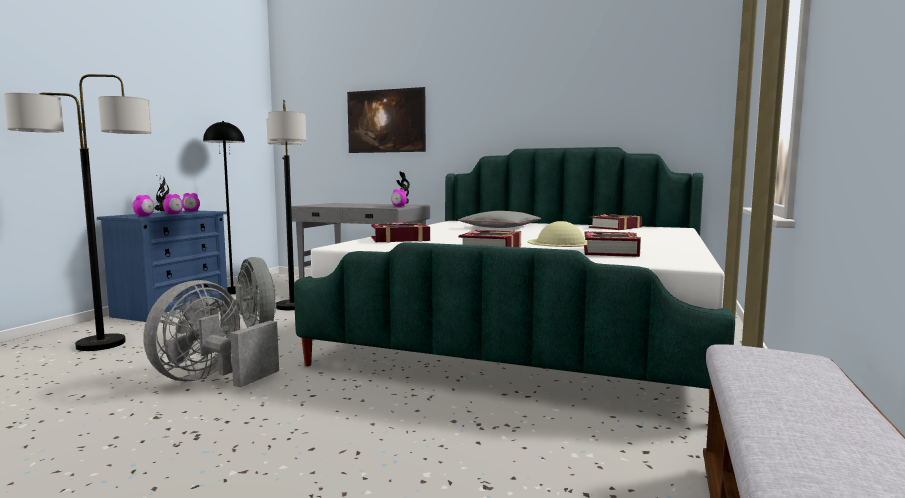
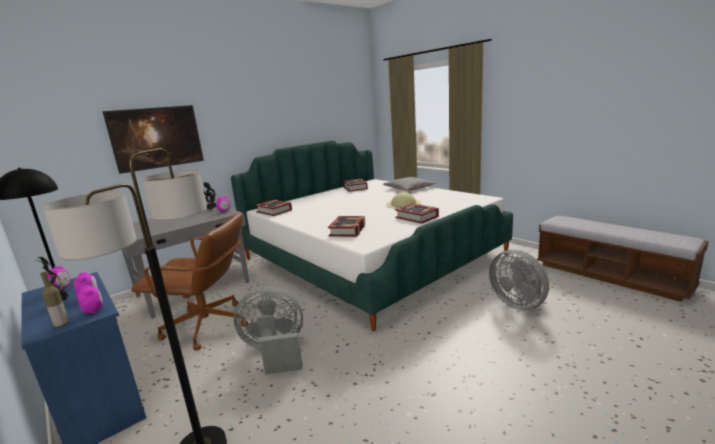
camera: 60 degrees left, 10 degrees up
(124, 216) = (62, 325): none -> bottle
(210, 379) = (372, 371): grey fan -> grey fan (518, 303)
(292, 306) = (207, 326): floor lamp -> brown office chair
(500, 227) = (316, 205): grey pillow -> grey pillow (409, 188)
(610, 252) = (444, 201): book -> book (274, 211)

